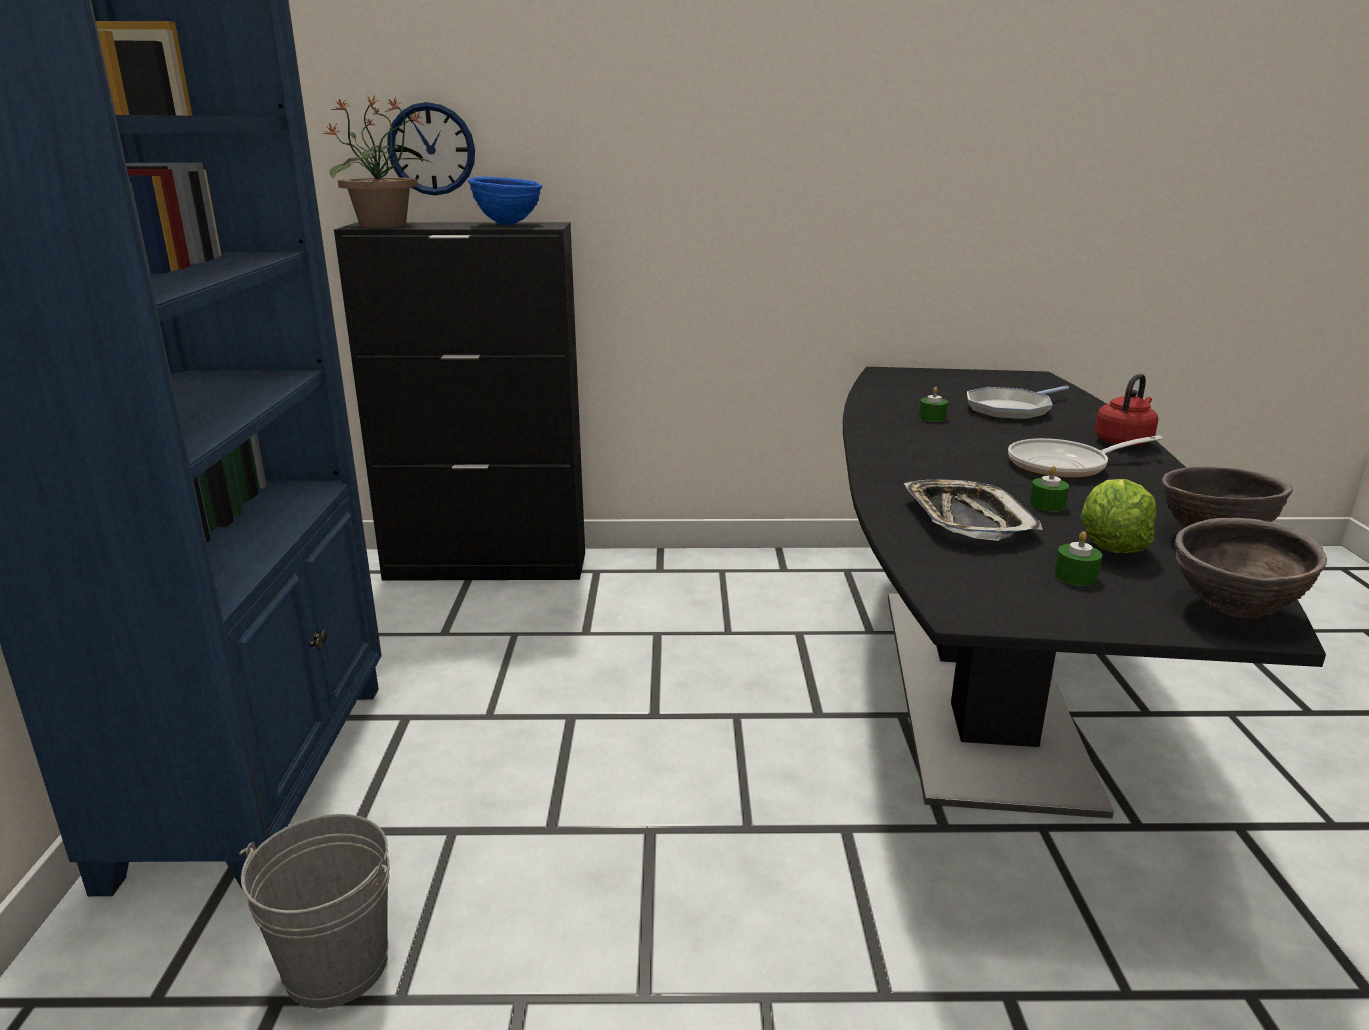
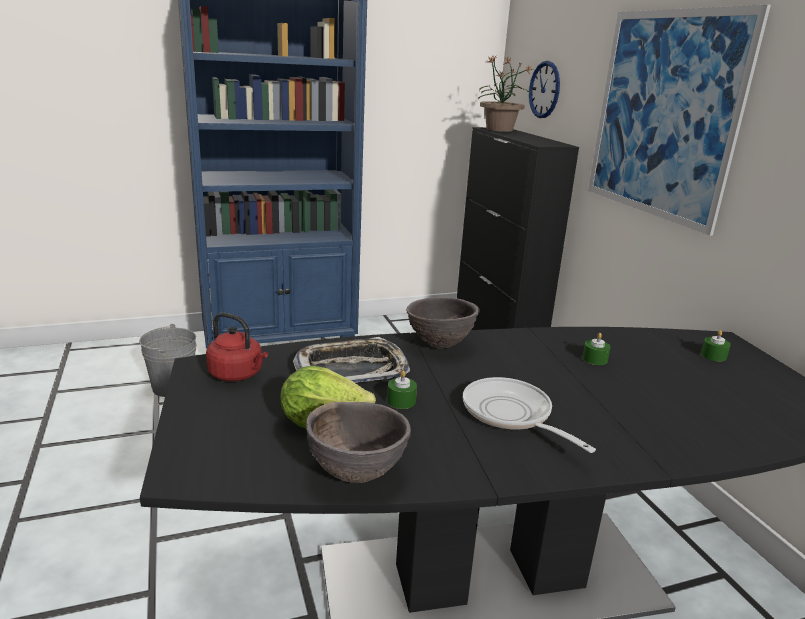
camera: 70 degrees right, 0 degrees up
(508, 224) = (540, 140): blue bowl -> none
(710, 159) = (663, 115): none -> picture
(1011, 409) = (673, 397): frying pan -> none
(1075, 576) = (260, 404): green candle -> green candle (713, 356)
(1124, 441) = (631, 455): red kettle -> red kettle (238, 374)
(1232, 612) = (208, 463): brown bowl -> brown bowl (439, 345)

